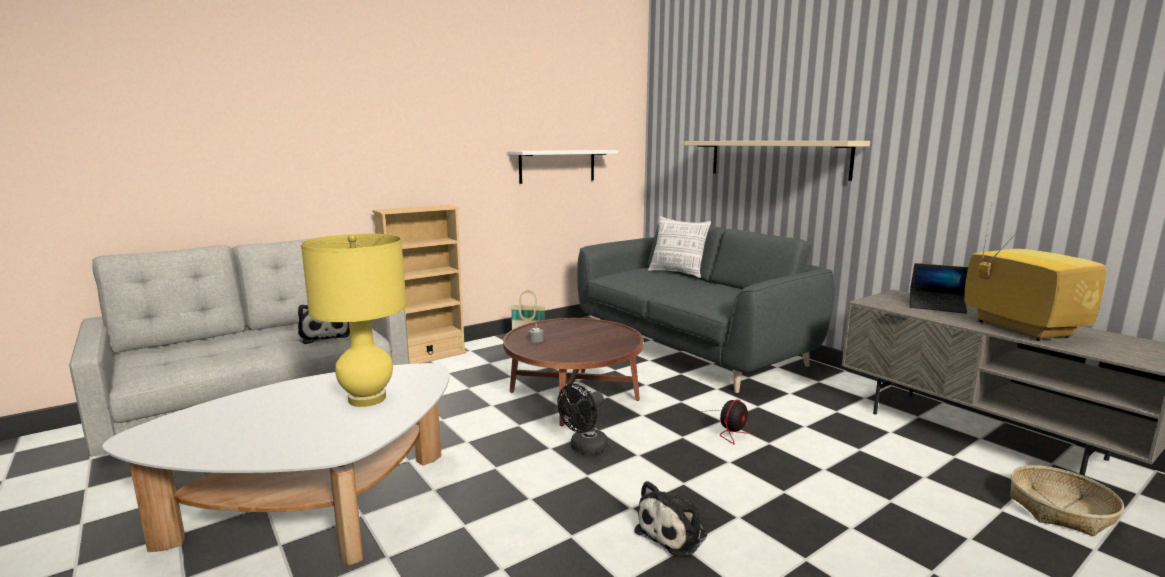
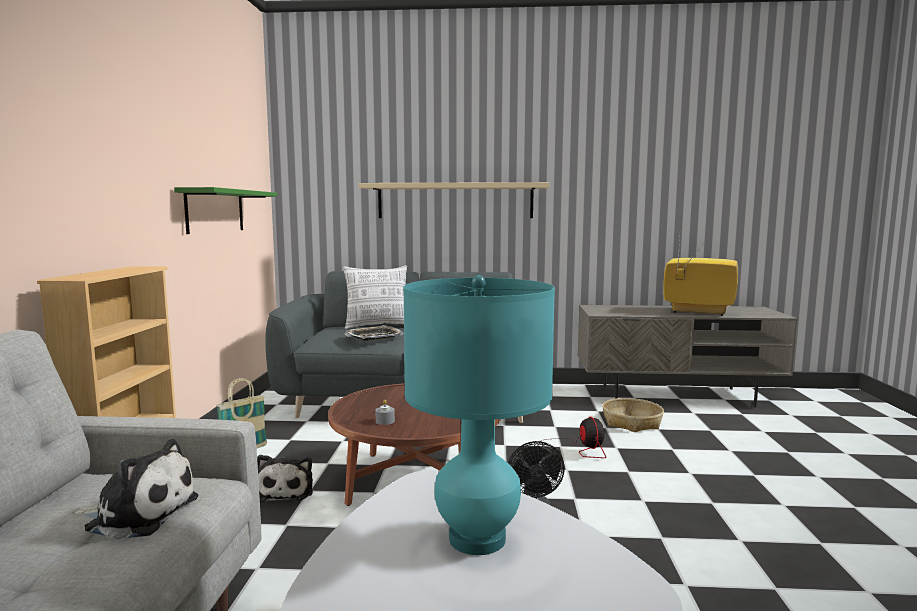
camera: 50 degrees left, 5 degrees down
(367, 399) = (477, 539): yellow table lamp -> turquoise table lamp
(557, 166) = (215, 211): white shelf -> green shelf
(646, 281) = (374, 337): none -> tray
(674, 532) = (716, 535): plush toy -> plush toy (286, 491)
(936, 306) = (632, 309): laptop -> none
(1060, 510) = (773, 420): basket -> basket (632, 422)

